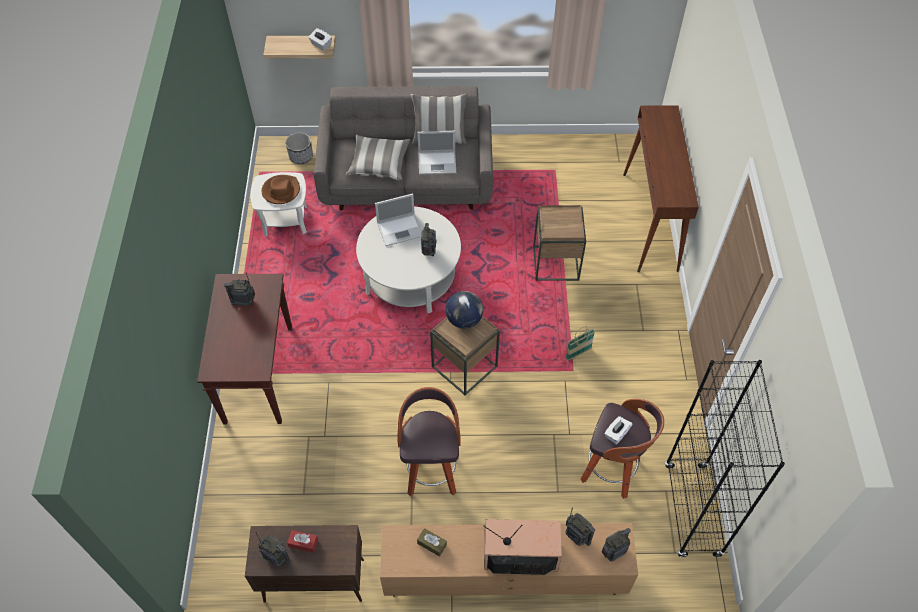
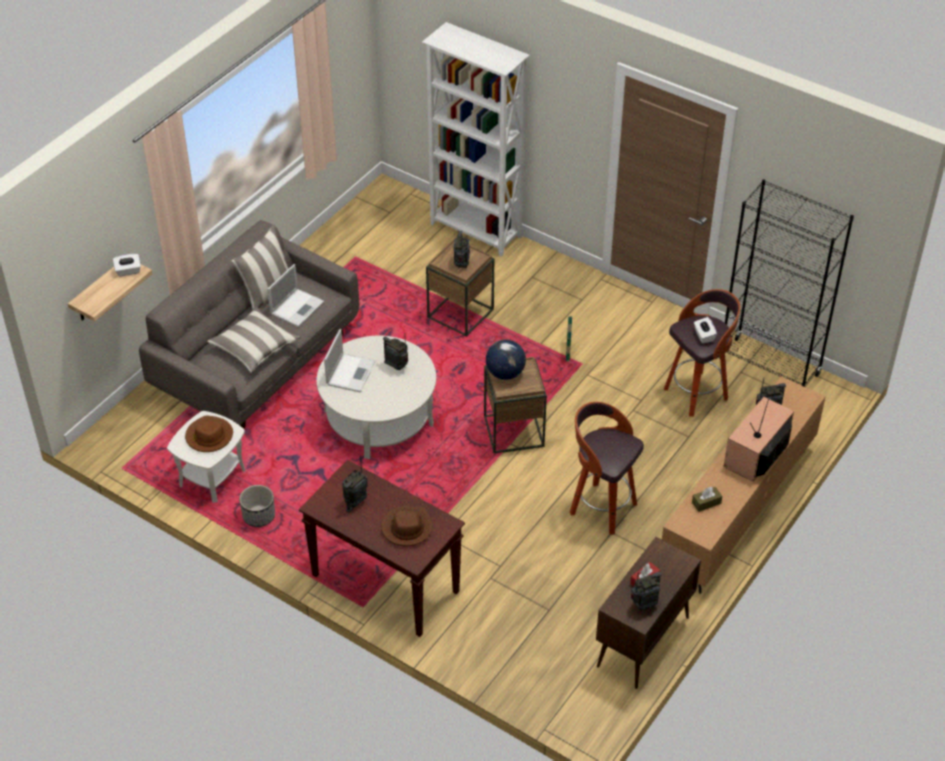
camera: 55 degrees left, 10 degrees down
(239, 347) = (406, 528): none -> brown hat
(301, 156) = (137, 425): planter -> planter (259, 516)
(613, 553) = (797, 400): radio -> radio (461, 264)
(650, 221) = (476, 231): brown console table -> white bookcase

